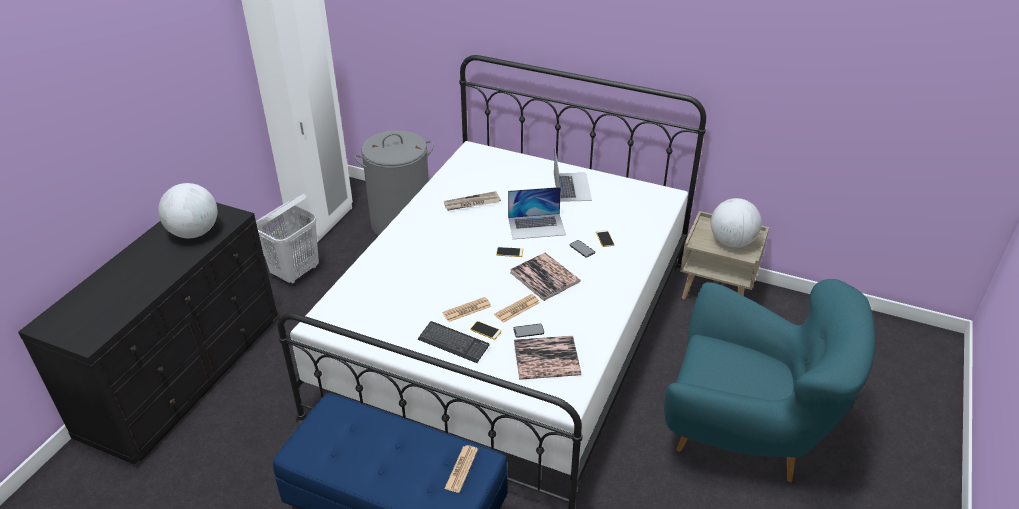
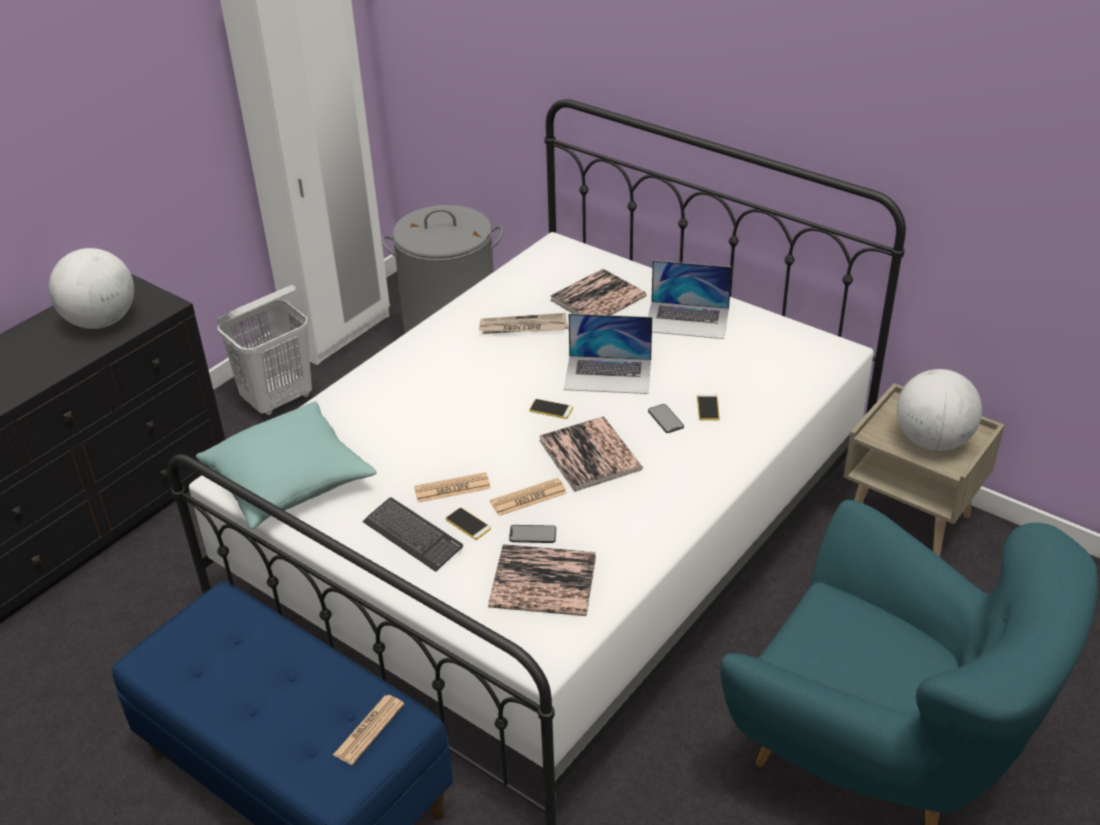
camera: 15 degrees right, 0 degrees up
(358, 321) = (289, 481): none -> turquoise pillow
(512, 180) = (598, 298): none -> book
(572, 186) = (687, 320): laptop -> laptop turned 90 degrees clockwise

